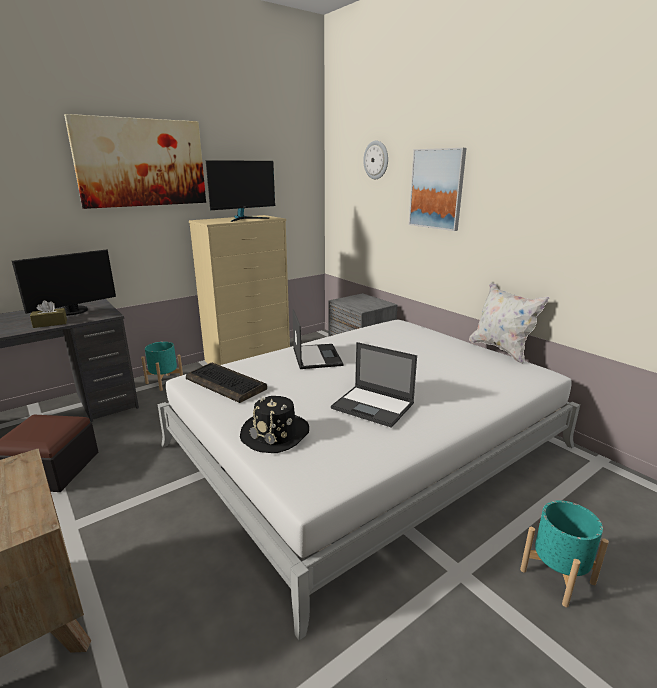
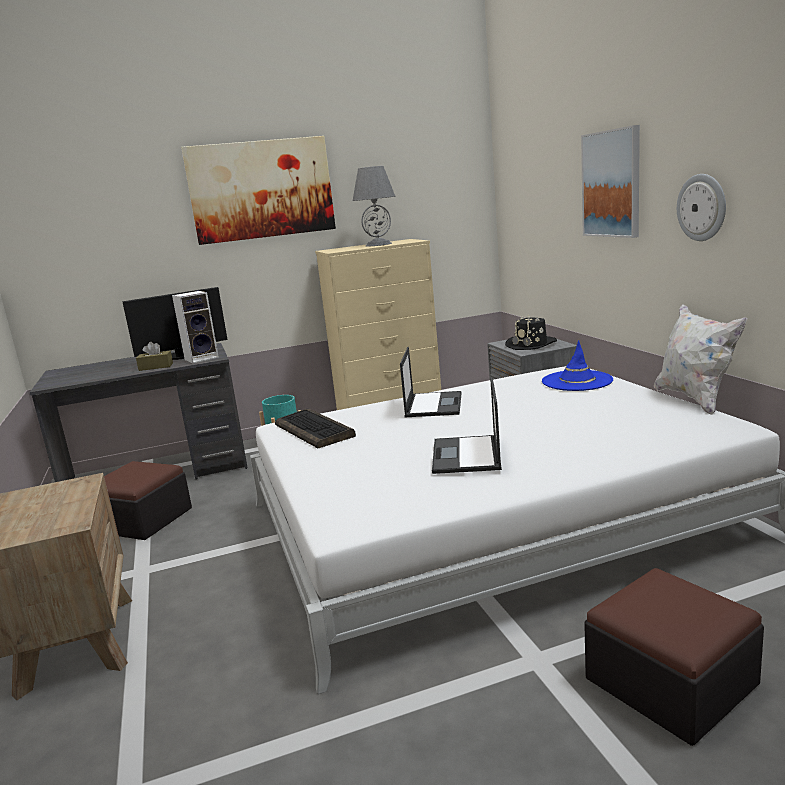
camera: 20 degrees right, 5 degrees down
(95, 314) = (202, 358): none -> speaker
(244, 219) = (378, 244): monitor -> grey table lamp
(276, 434) = (337, 477): black hat -> black hat (531, 344)
(373, 406) = (466, 455): laptop -> laptop turned 45 degrees clockwise
(376, 160) = (545, 155): wall clock -> wall clock (702, 207)
(410, 334) = (577, 381): none -> blue hat
(557, 576) = (670, 681): turquoise planter -> ottoman

